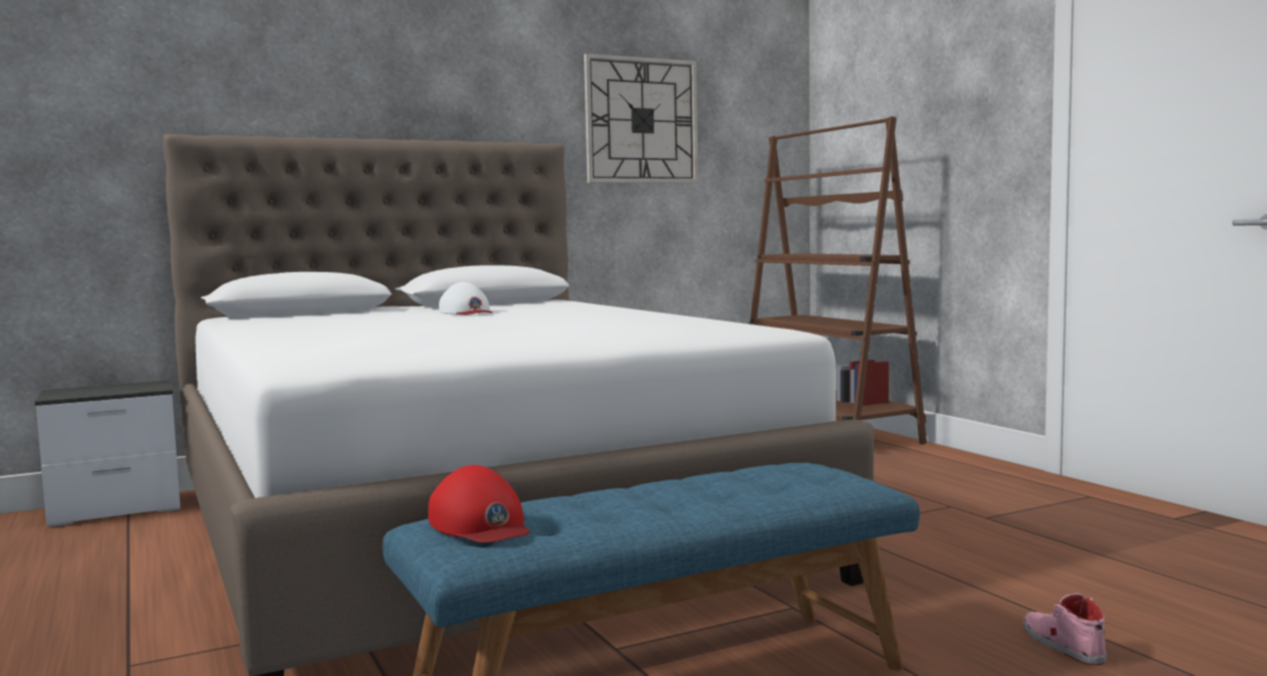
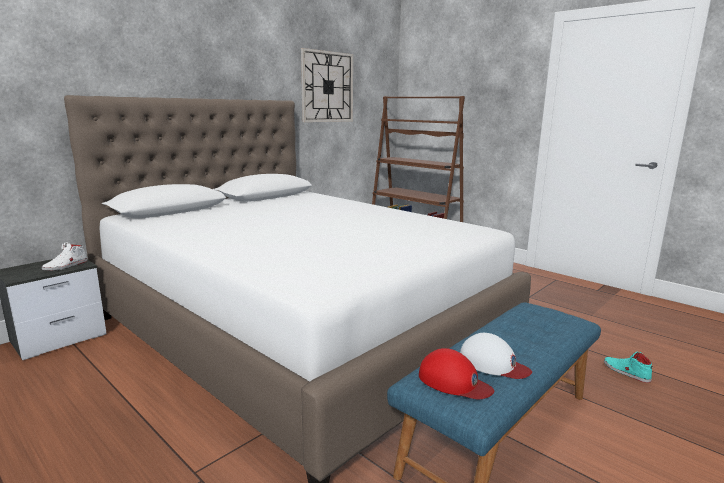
camera: 20 degrees left, 10 degrees up
(132, 389) = (66, 266): none -> white shoe
(467, 312) = (278, 209): white cap -> white cap (493, 363)
(1061, 644) = (626, 372): pink shoe -> turquoise shoe

